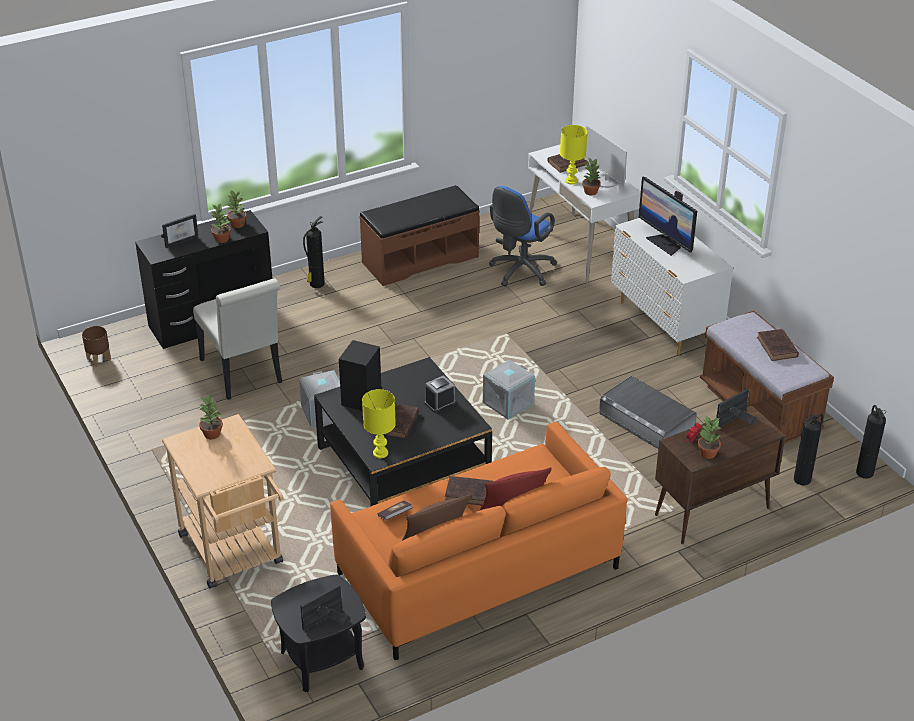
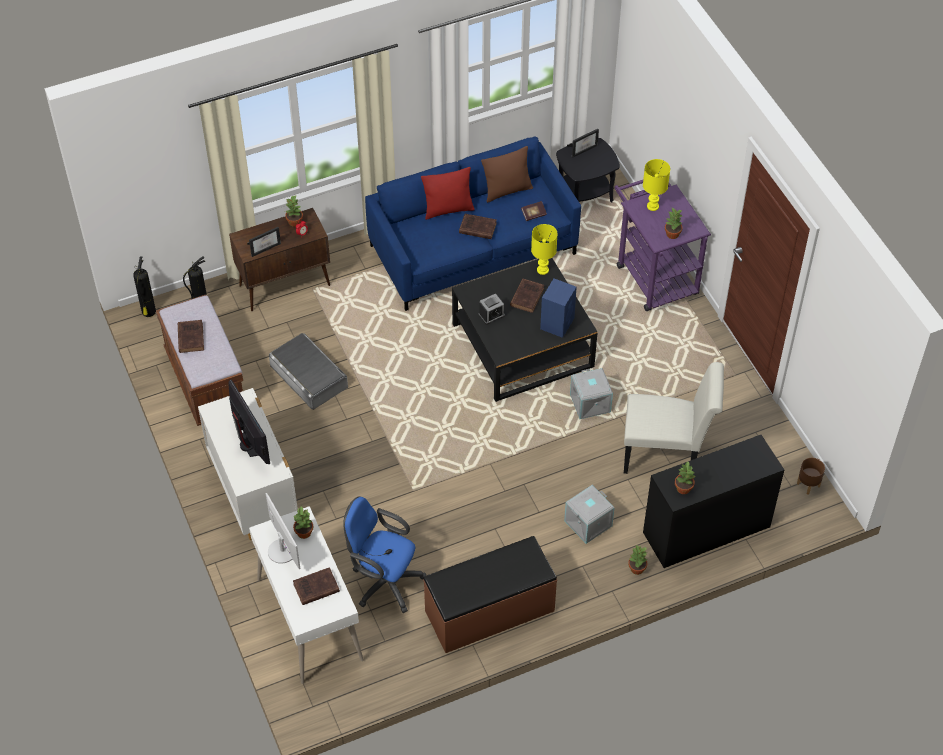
camera: 175 degrees left, 15 degrees up
(181, 240) = (738, 467): picture frame -> none
(221, 238) = (697, 466): potted plant -> potted plant (637, 569)
(234, 555) = (653, 274): beige cart -> purple cart
(243, 375) = (666, 454): white chair -> white chair turned 120 degrees clockwise
(316, 284) = (603, 577): fire extinguisher -> none
(361, 399) = (557, 323): black speaker -> blue speaker
(477, 570) = (473, 250): orange sofa -> blue sofa
(507, 403) = (426, 403): grey storage box -> grey storage box (588, 524)
(520, 272) = (383, 581): blue office chair -> blue office chair turned 105 degrees counterclockwise
(571, 181) = (321, 553): yellow table lamp -> yellow table lamp (653, 206)

